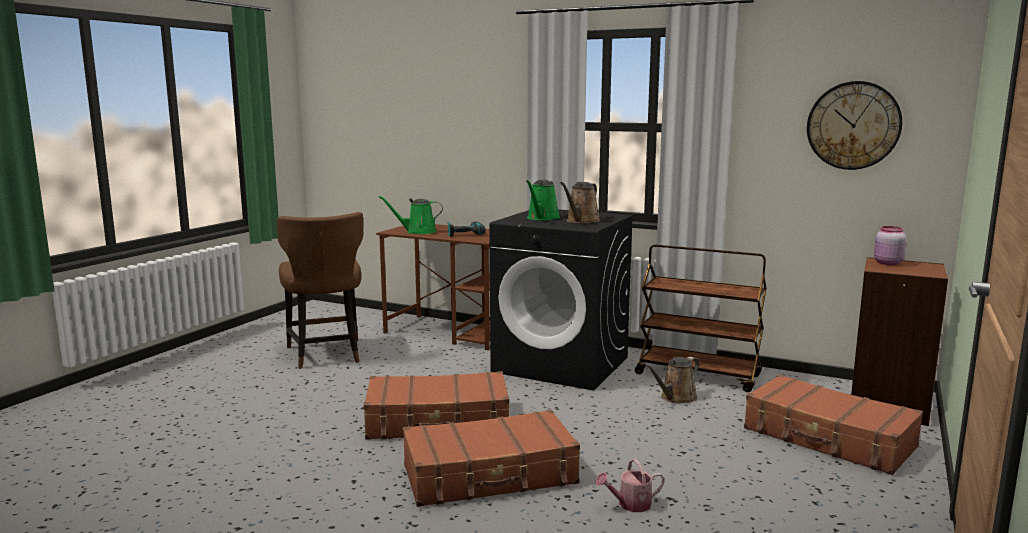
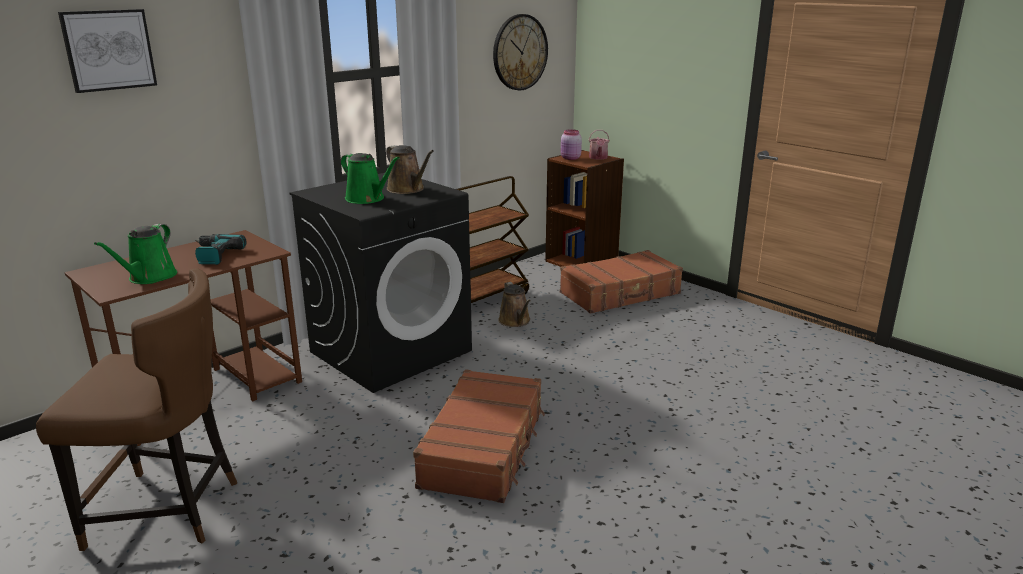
camera: 70 degrees left, 10 degrees up
(458, 92) = (108, 50): none -> picture
(490, 475) = (621, 438): brown suitcase -> none
(630, 504) = (692, 386): watering can -> watering can (598, 158)

